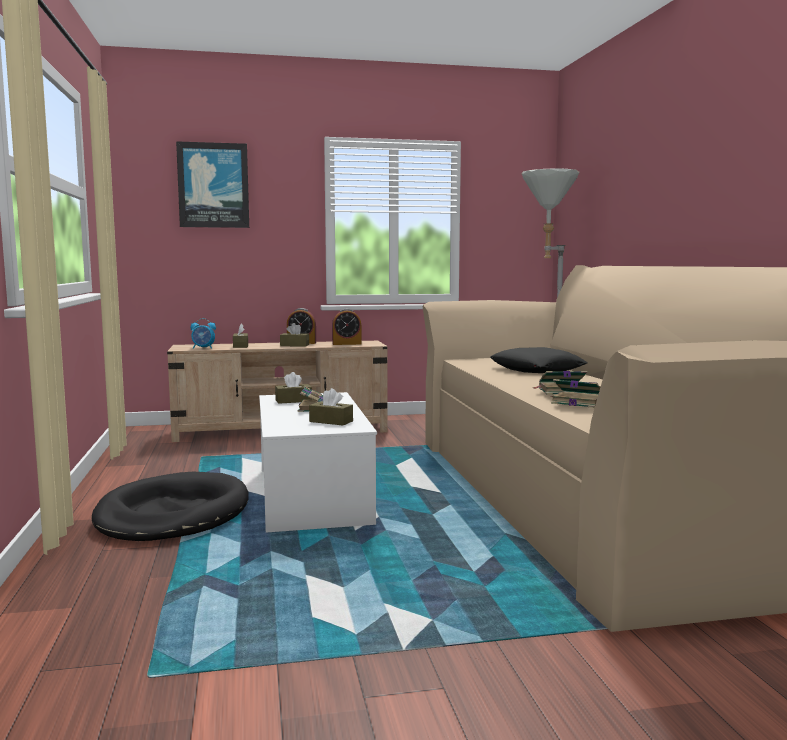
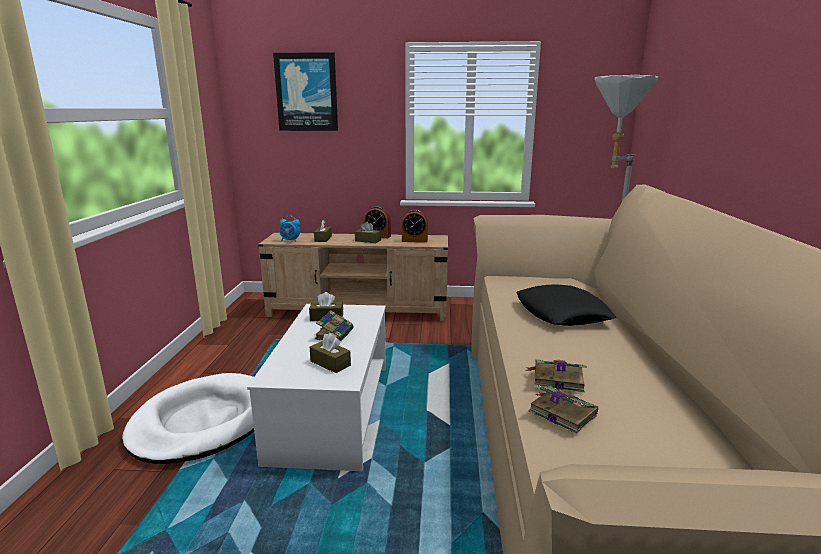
camera: 15 degrees right, 10 degrees up
(173, 514) = (202, 422): black dog bed -> white dog bed

